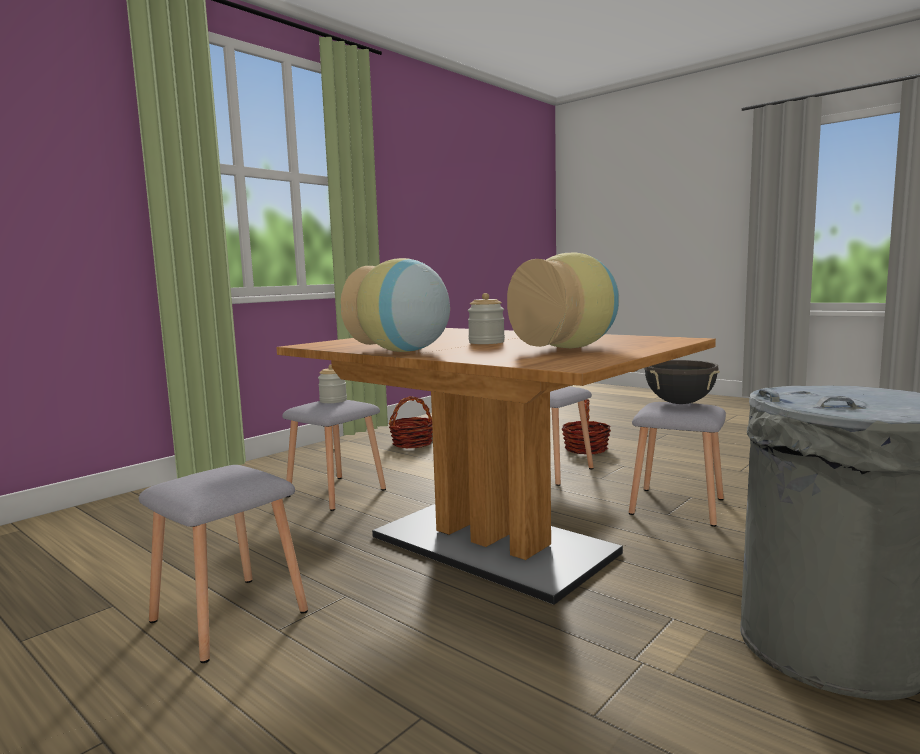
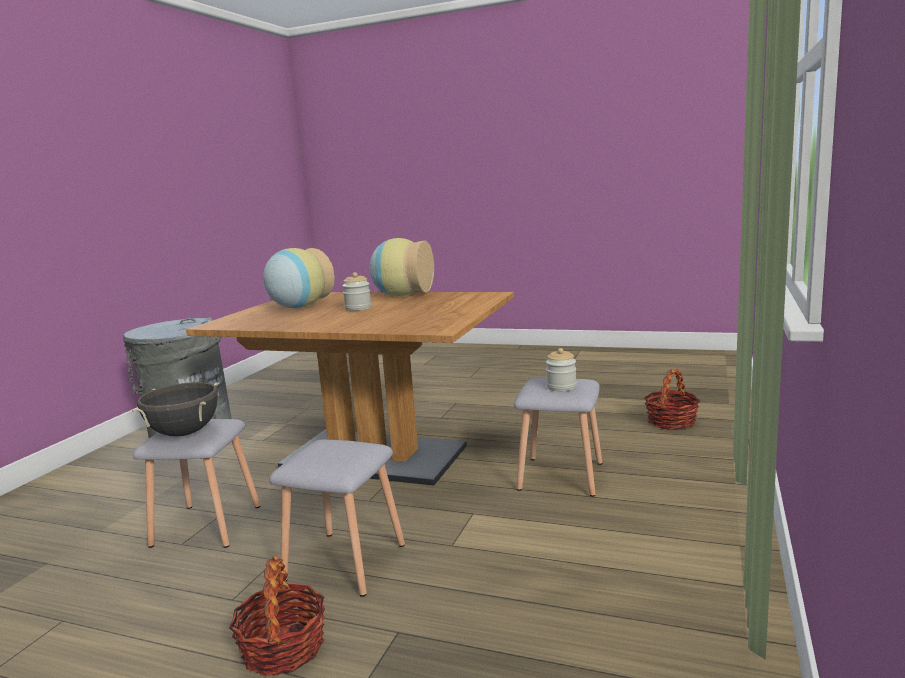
camera: 160 degrees right, 5 degrees up
(227, 616) = (488, 401): grey stool -> none
(412, 443) = (612, 601): basket -> basket (671, 422)

